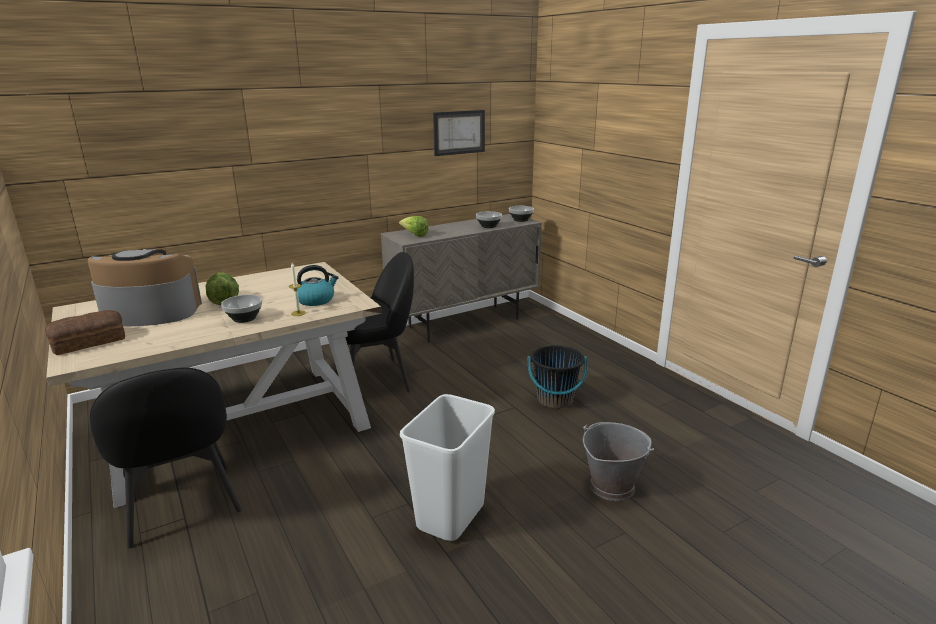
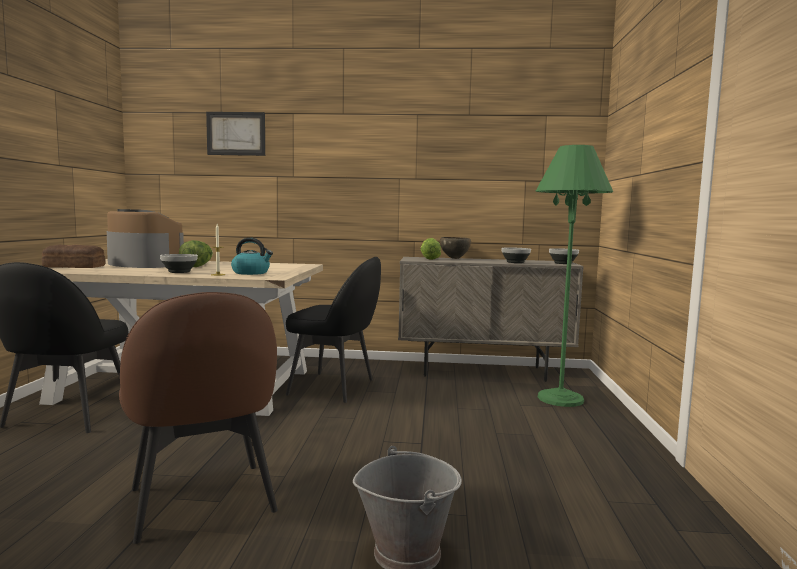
camera: 35 degrees right, 15 degrees down
(431, 228) = (455, 258): none -> brown bowl
(451, 517) = (202, 502): white trash can -> brown chair
(459, 132) = (502, 165): picture -> picture (236, 133)
(546, 334) = (560, 398): none -> green floor lamp
(555, 399) = (477, 451): black bucket -> none

